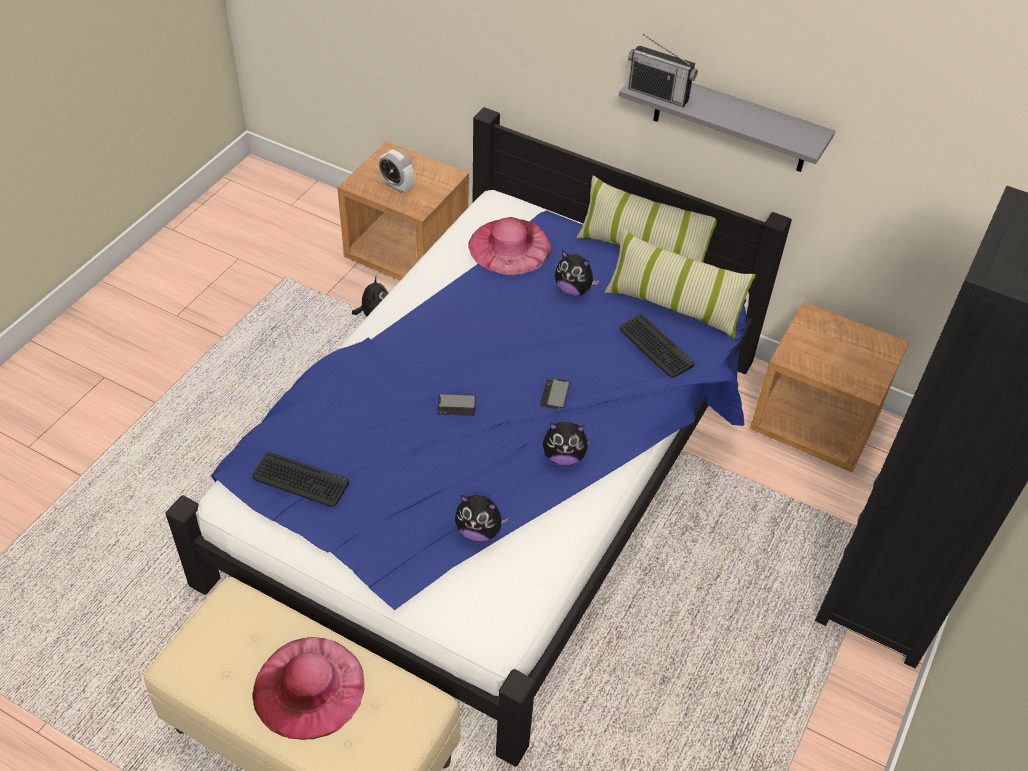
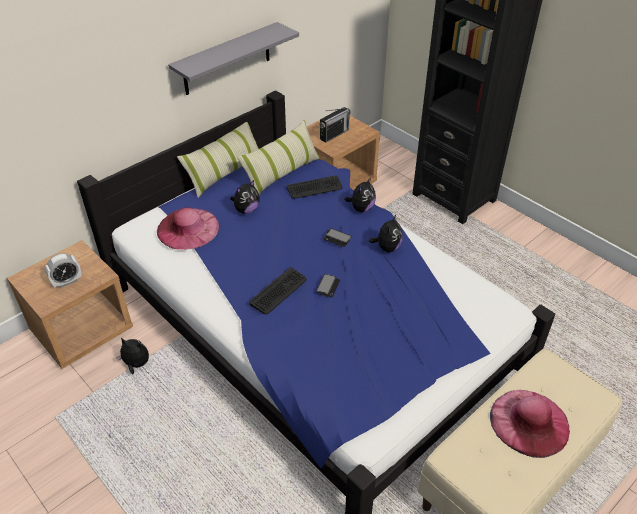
camera: 70 degrees left, 5 degrees down
(300, 480) = (369, 384): keyboard -> keyboard (278, 291)
(479, 531) = (436, 299): plush toy -> plush toy (361, 208)
(658, 94) = (203, 64): radio -> radio (334, 134)

